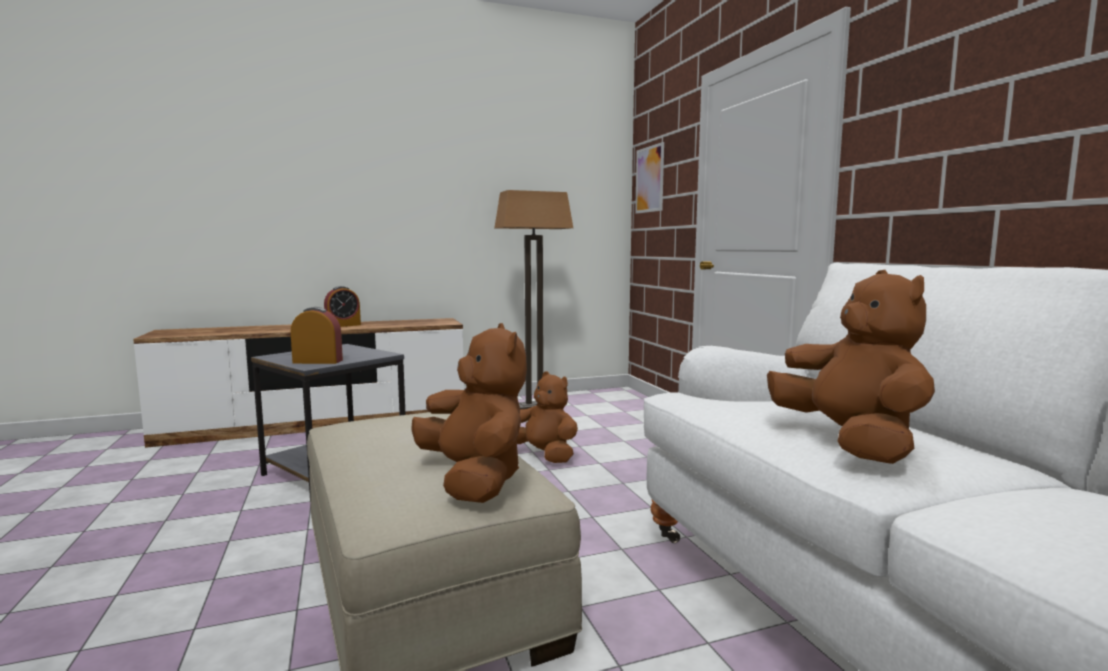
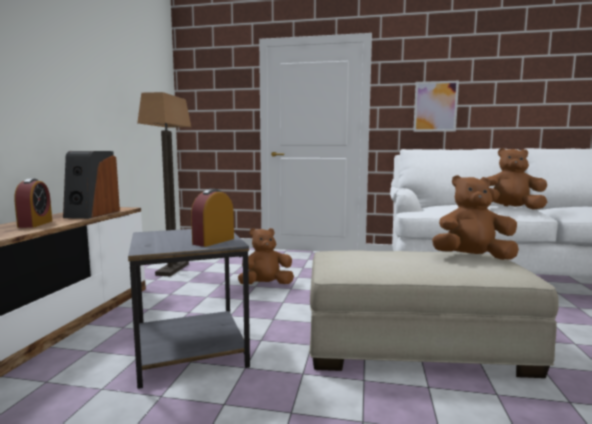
camera: 60 degrees left, 0 degrees up
(404, 324) = (92, 214): none -> speaker
(649, 179) = (201, 96): picture -> picture (435, 106)

